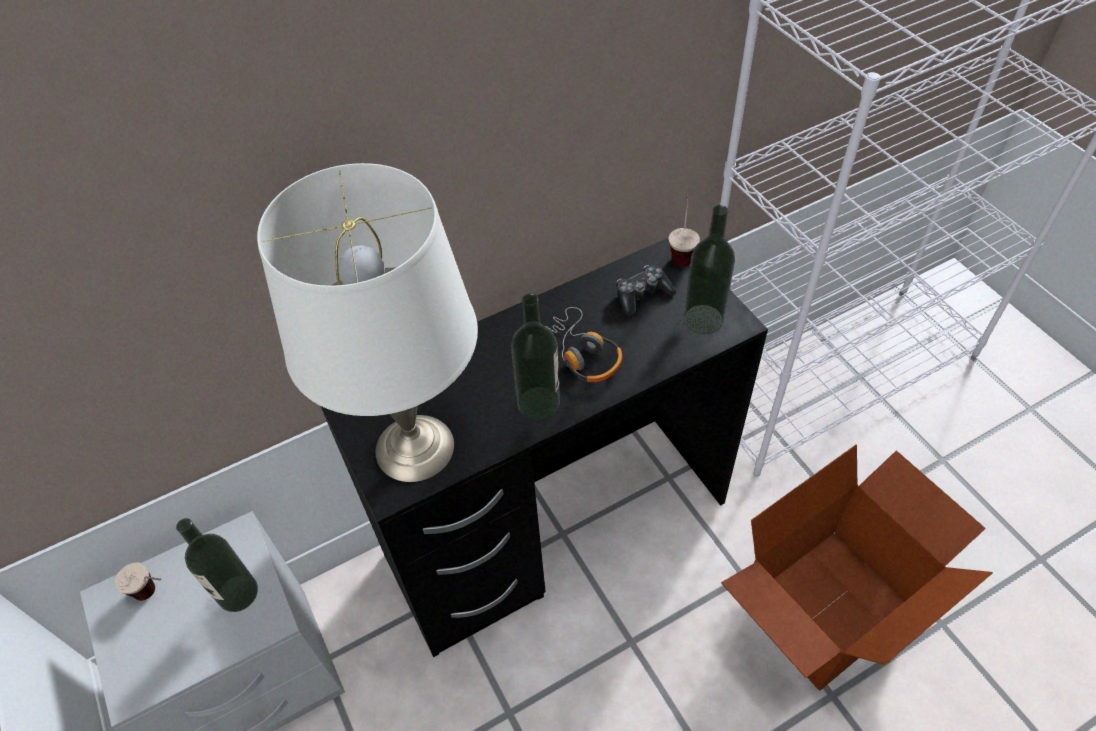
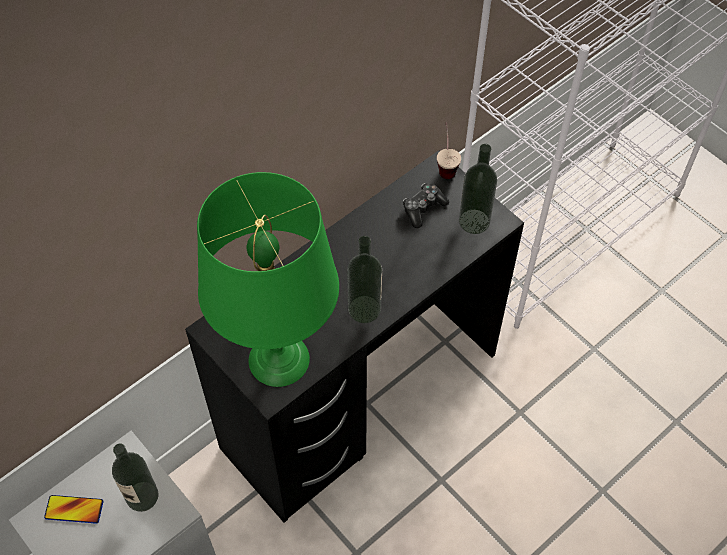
camera: 15 degrees left, 5 degrees up
(156, 594) = (74, 509): cup -> phone
(414, 446) = (278, 358): white table lamp -> green table lamp
(579, 355) = (385, 265): headphones -> none
(828, 610) = (590, 427): cardboard box -> none

